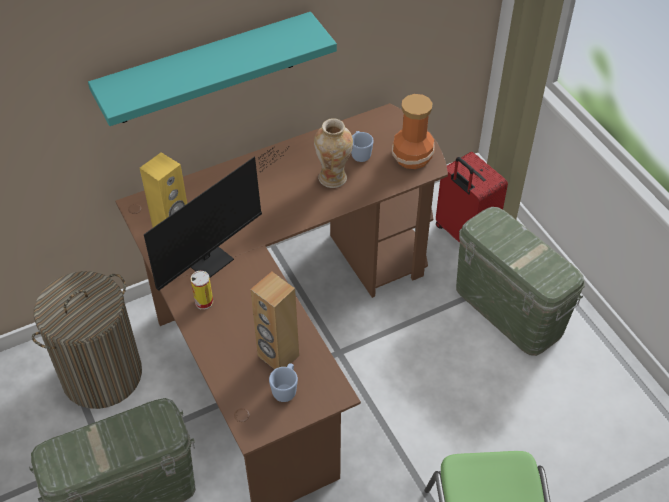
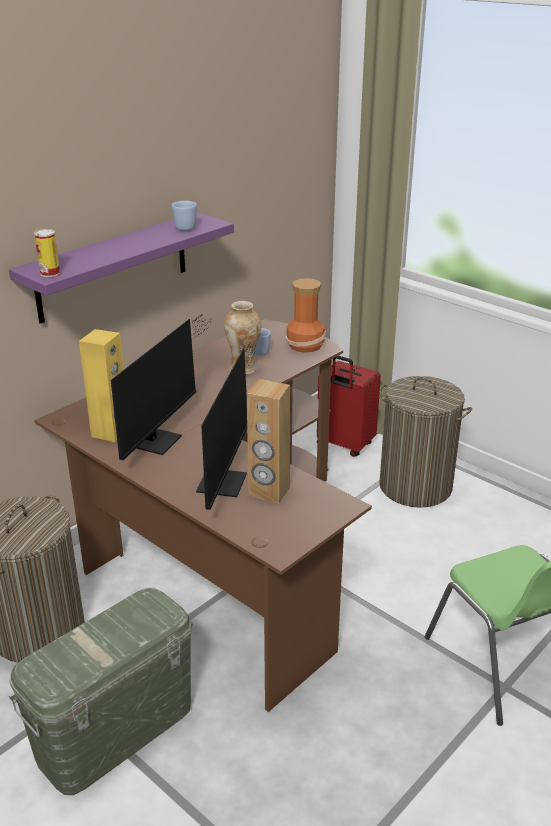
camera: 20 degrees left, 20 degrees down
(204, 302) = (169, 470): can -> can (50, 273)
(206, 69) = (113, 267): turquoise shelf -> purple shelf
(248, 327) = (226, 478): none -> monitor
(286, 389) = (292, 513): blue mug -> blue mug (185, 227)
(509, 309) = (415, 486): green storage box -> laundry basket

